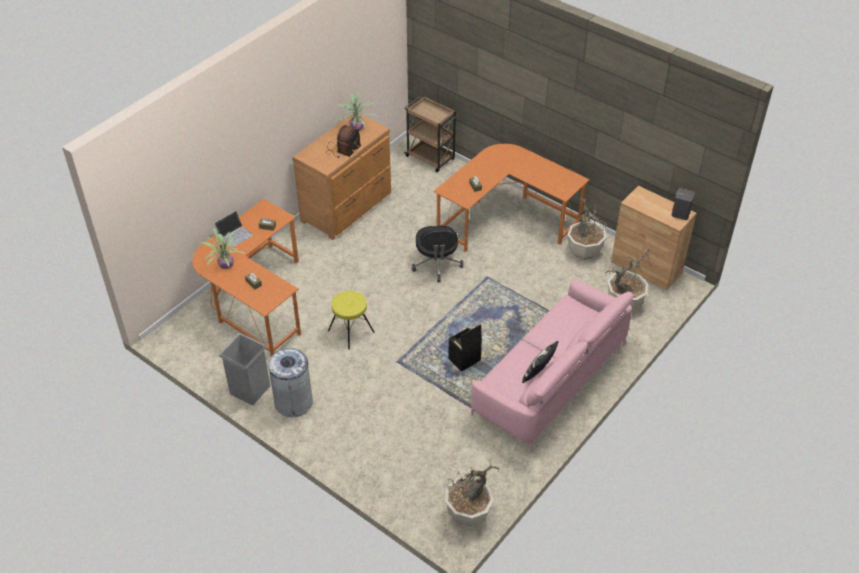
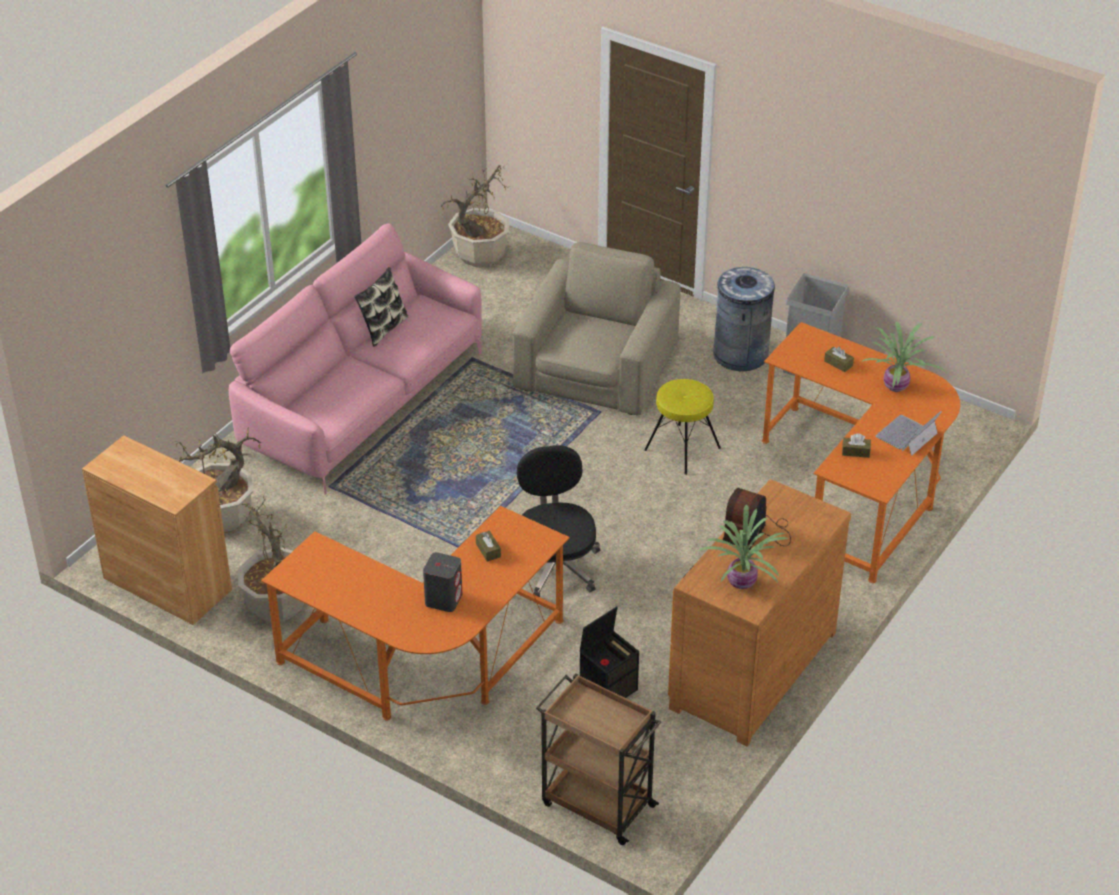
camera: 175 degrees right, 5 degrees down
(393, 397) = (597, 368): none -> beige armchair
(464, 360) = (495, 420): black storage box -> black storage box (608, 689)
(680, 214) = (112, 464): grey speaker -> grey speaker (444, 599)

